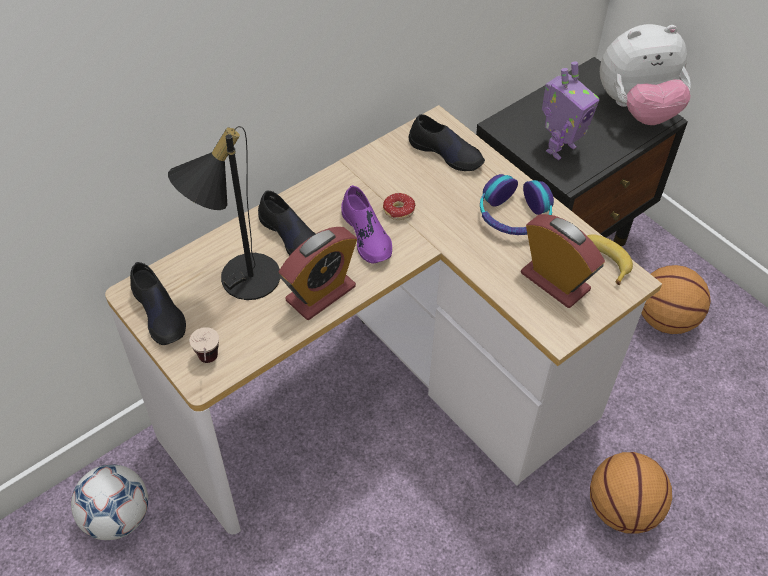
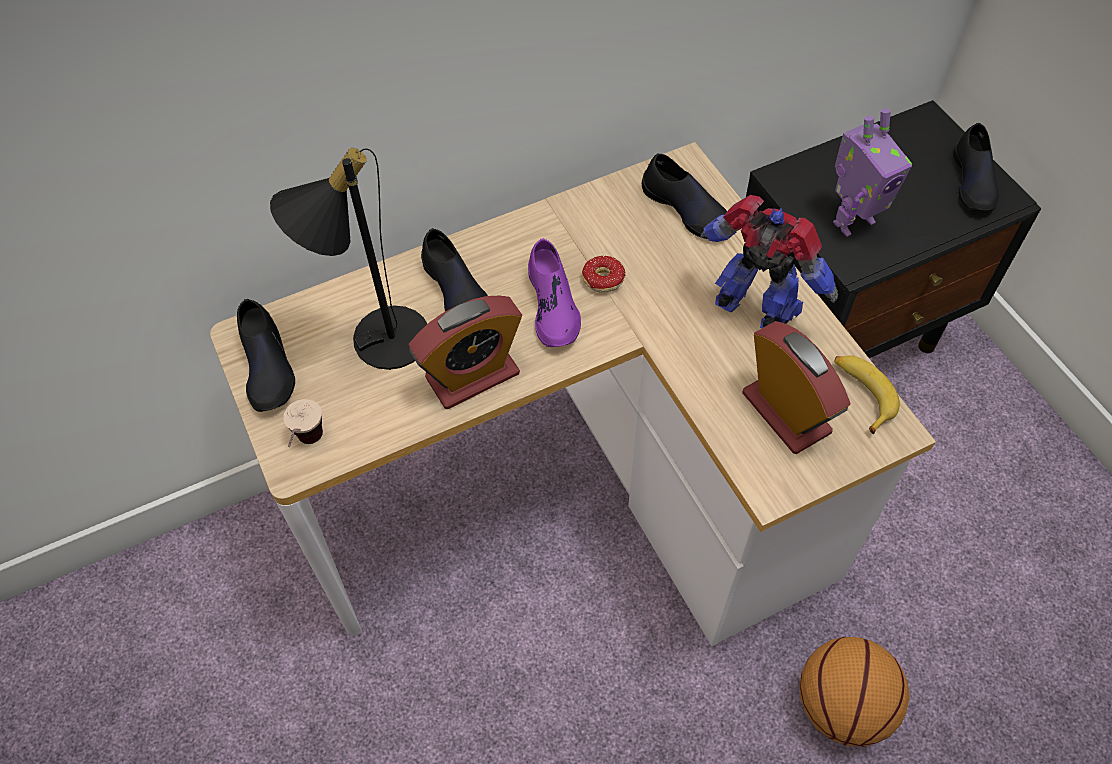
camera: 15 degrees right, 5 degrees up
(117, 517) = (226, 586): football -> none
(514, 215) = (754, 310): headphones -> toy robot
(637, 109) = (973, 181): plush toy -> black shoe
(665, 320) = (961, 462): basketball -> none

